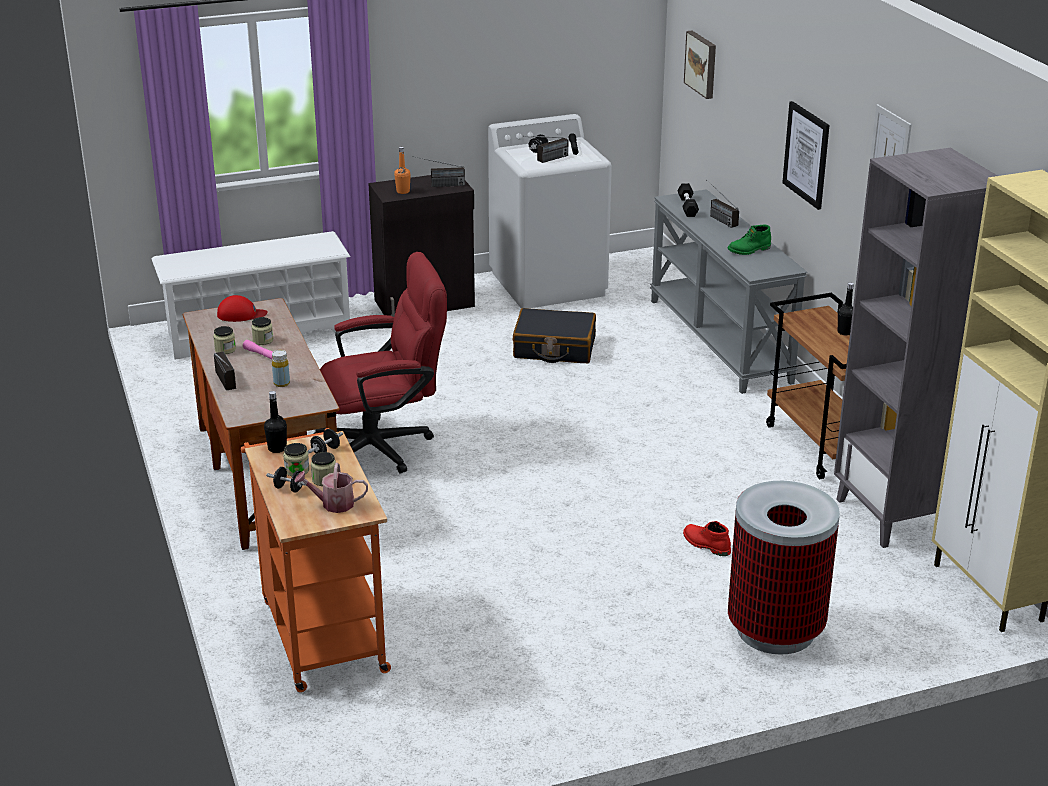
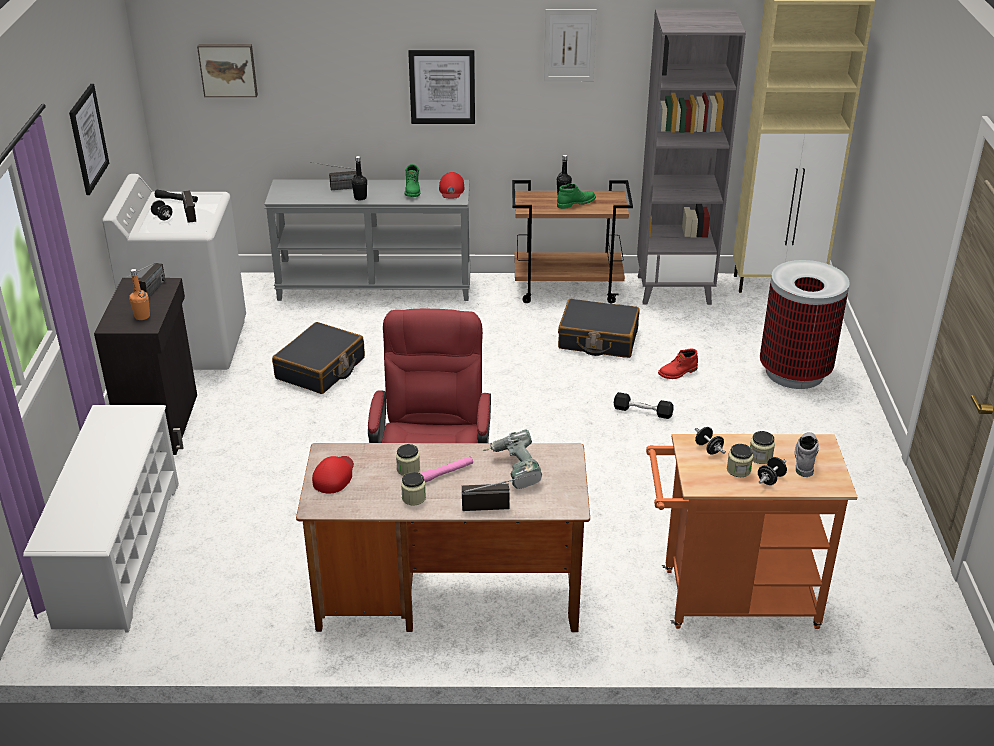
camera: 70 degrees left, 5 degrees up
(277, 448) = (693, 476): black bottle -> black bottle (360, 198)
(281, 383) = (514, 470): yellow bottle -> power drill
(333, 504) = (804, 458): watering can -> grey boot
(501, 53) = (88, 139): none -> picture
(687, 206) = (301, 194): black dumbbell -> black dumbbell (642, 411)
(732, 482) = (598, 339): none -> black suitcase
(771, 267) = (451, 190): none -> red cap
(834, 342) = (576, 203): none -> green boot

